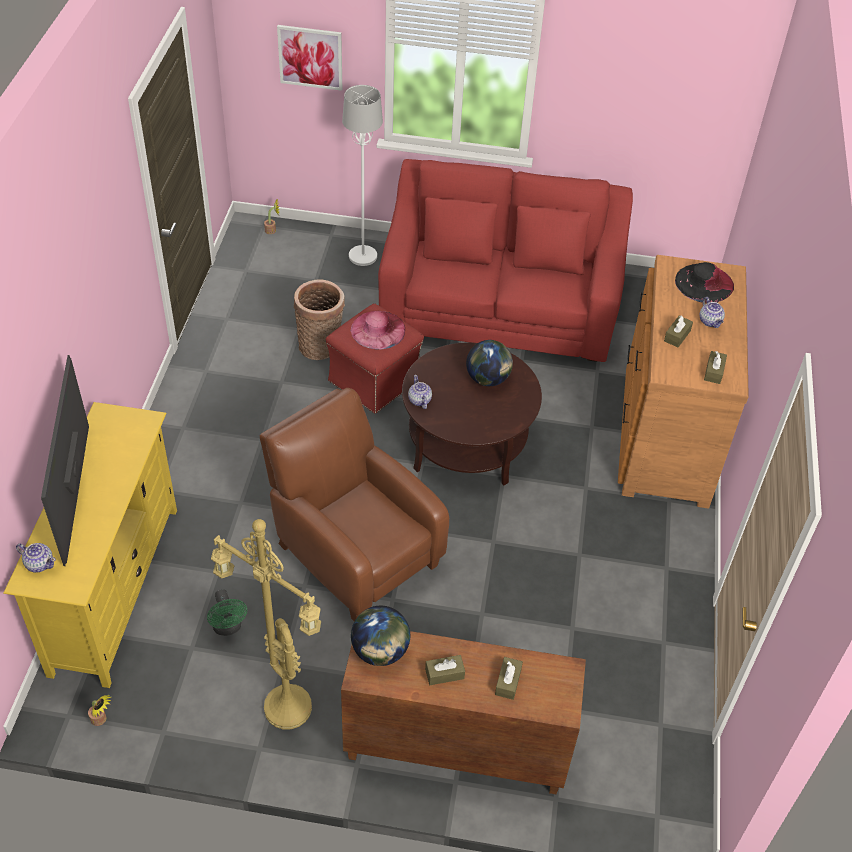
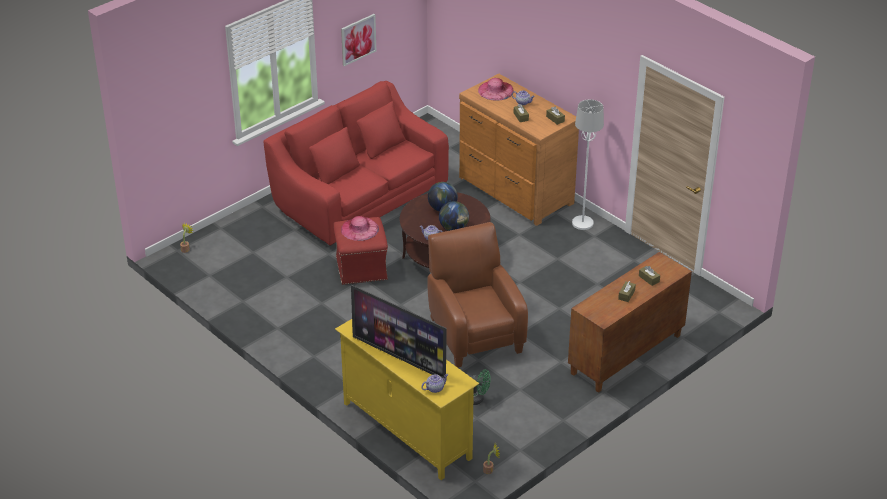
camera: 50 degrees left, 10 degrees down
(284, 709) = (548, 401): yellow floor lamp -> none
(310, 57) = (188, 108): picture -> picture (358, 39)
(321, 346) = (311, 275): basket -> none
(354, 551) = (474, 332): brown armchair -> brown armchair turned 75 degrees clockwise
(363, 256) = (255, 224): white floor lamp -> white floor lamp (582, 223)
(380, 651) = (595, 308): globe -> globe (454, 228)
(704, 283) = (495, 90): black hat -> pink hat

